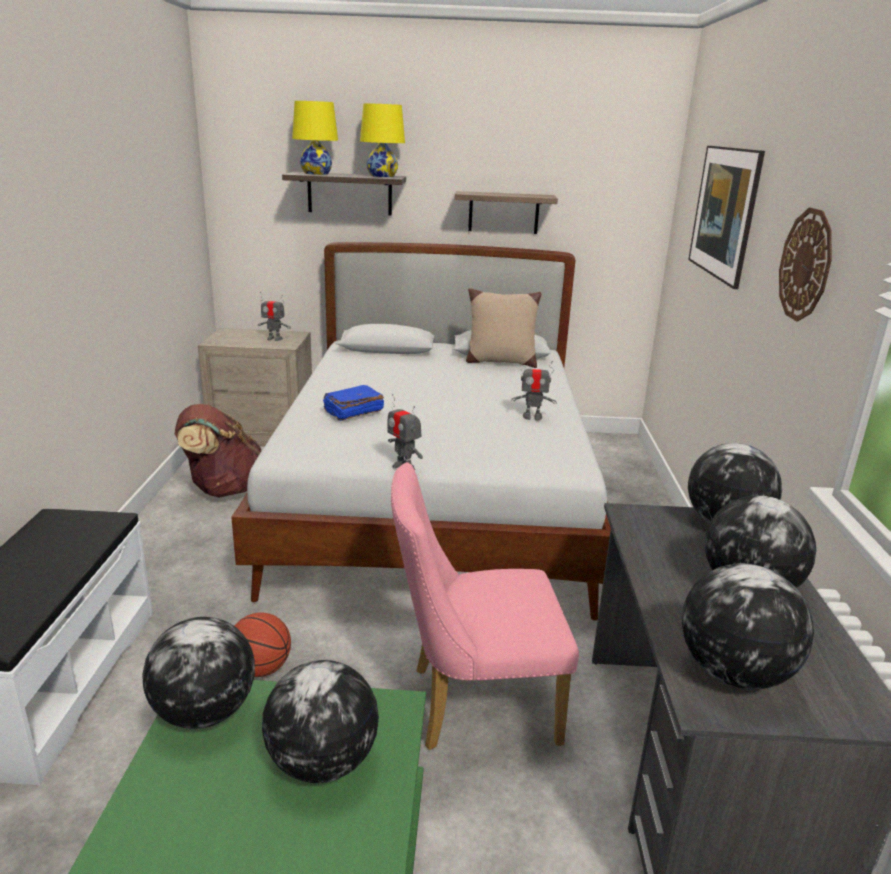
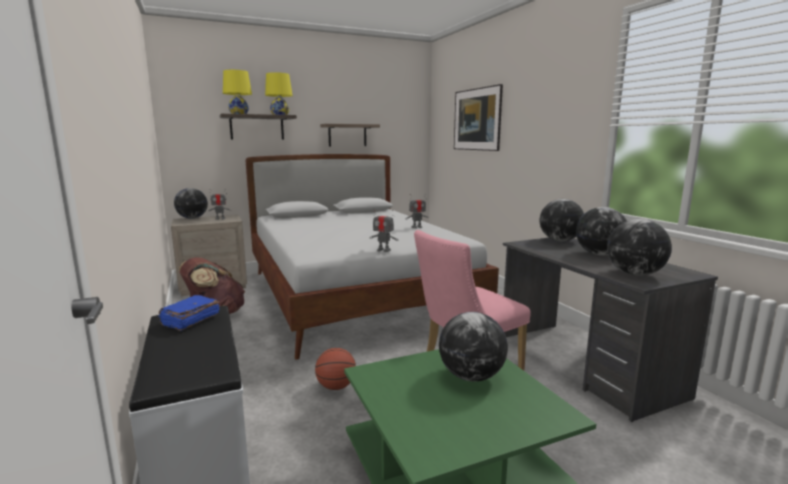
camera: 25 degrees left, 10 degrees down
(205, 712) = (382, 377): globe -> globe (192, 218)
(352, 412) = (323, 236): blue book -> blue book (190, 321)
(500, 362) = (367, 213): beige pillow -> none
(806, 265) = (549, 124): wall clock -> none

